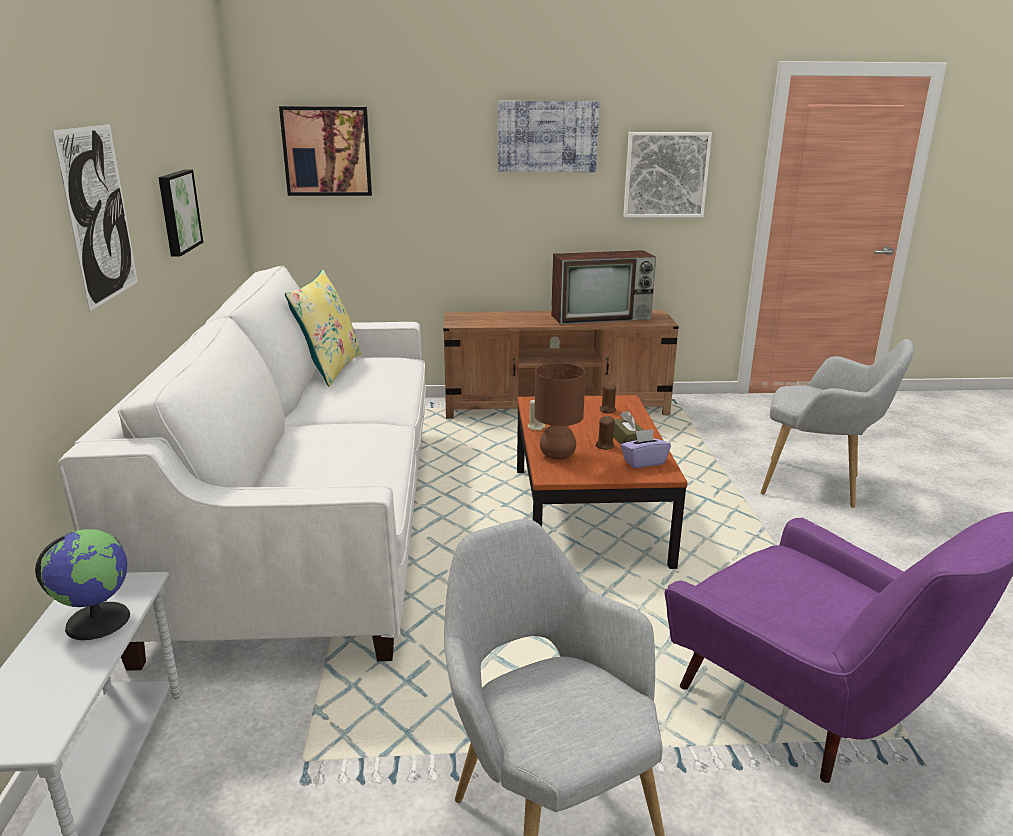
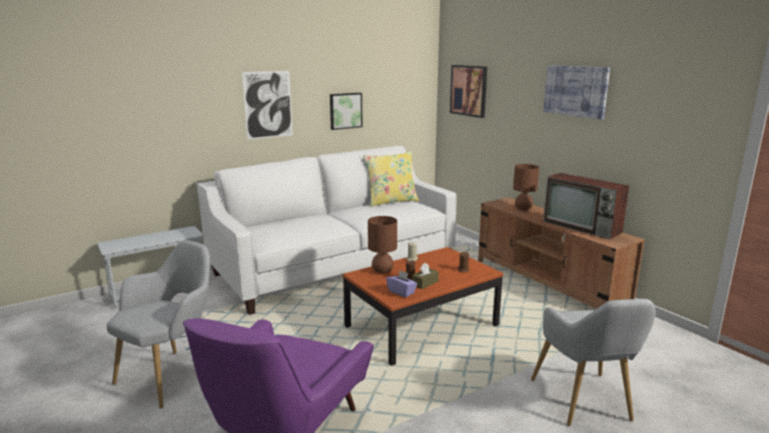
camera: 60 degrees right, 5 degrees down
(98, 620) = (169, 236): globe -> none
(502, 318) = (523, 208): none -> brown table lamp
(666, 175) = (656, 128): picture -> none

